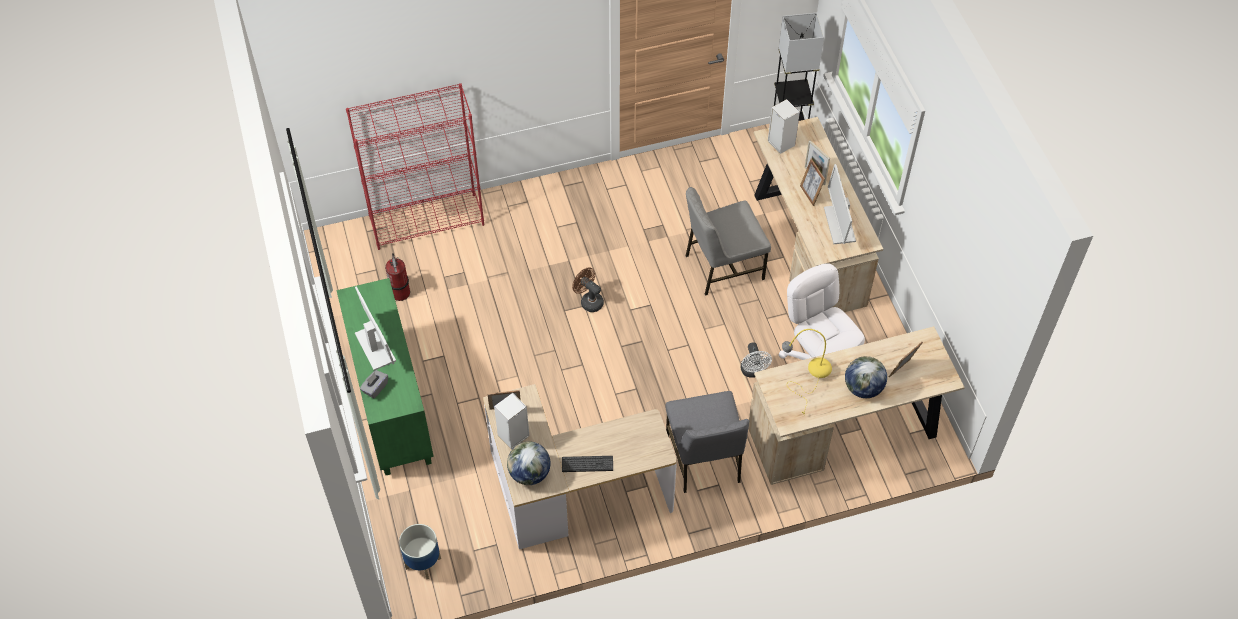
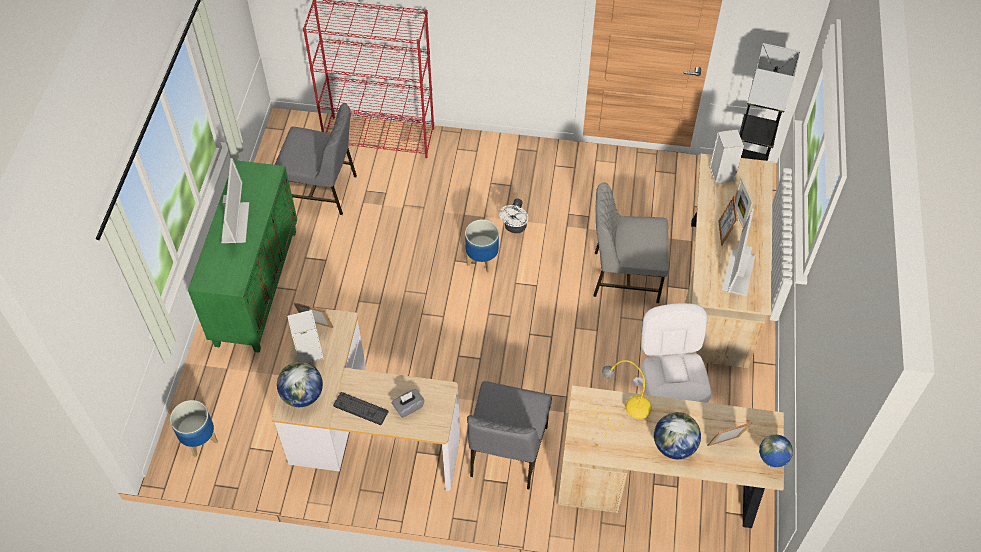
camera: 25 degrees right, 0 degrees up
(375, 388) = (213, 259): grey tissue box -> grey tissue box (408, 407)
(400, 292) = (321, 190): fire extinguisher -> grey chair
(589, 301) = (482, 260): brown fan -> planter
(753, 372) = (599, 387): white fan -> white fan (515, 228)
(944, 372) = (769, 465): none -> globe

